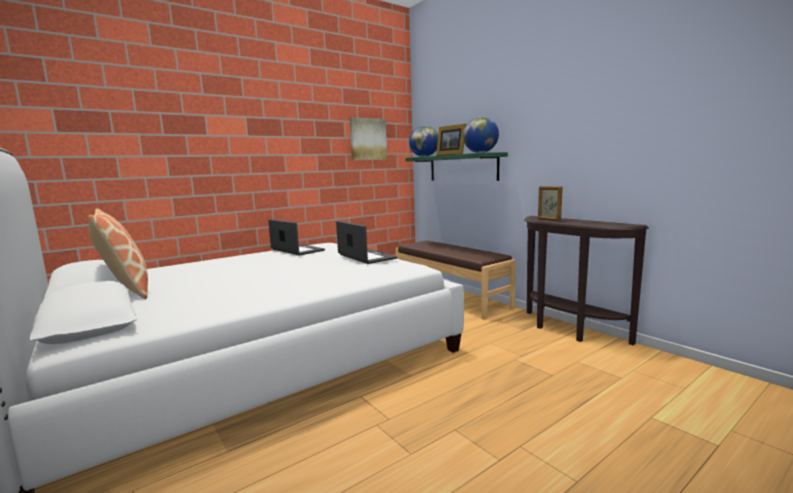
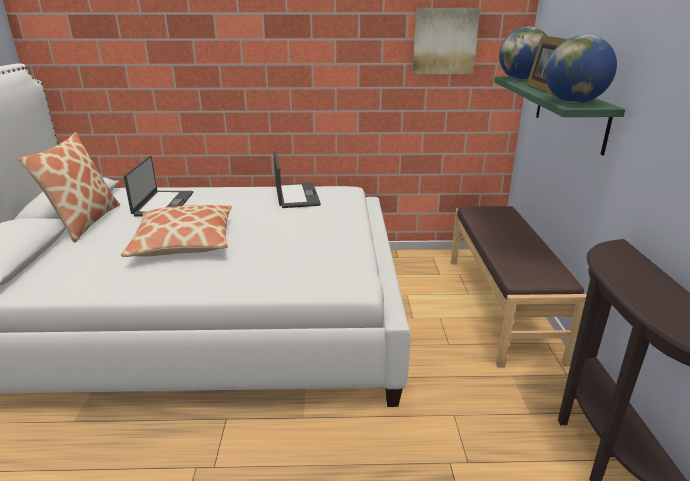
camera: 35 degrees right, 15 degrees up
(257, 278) = (184, 242): none -> pillow
(365, 257) = (330, 239): laptop -> laptop (163, 204)
(548, 220) = (618, 267): picture frame -> none

